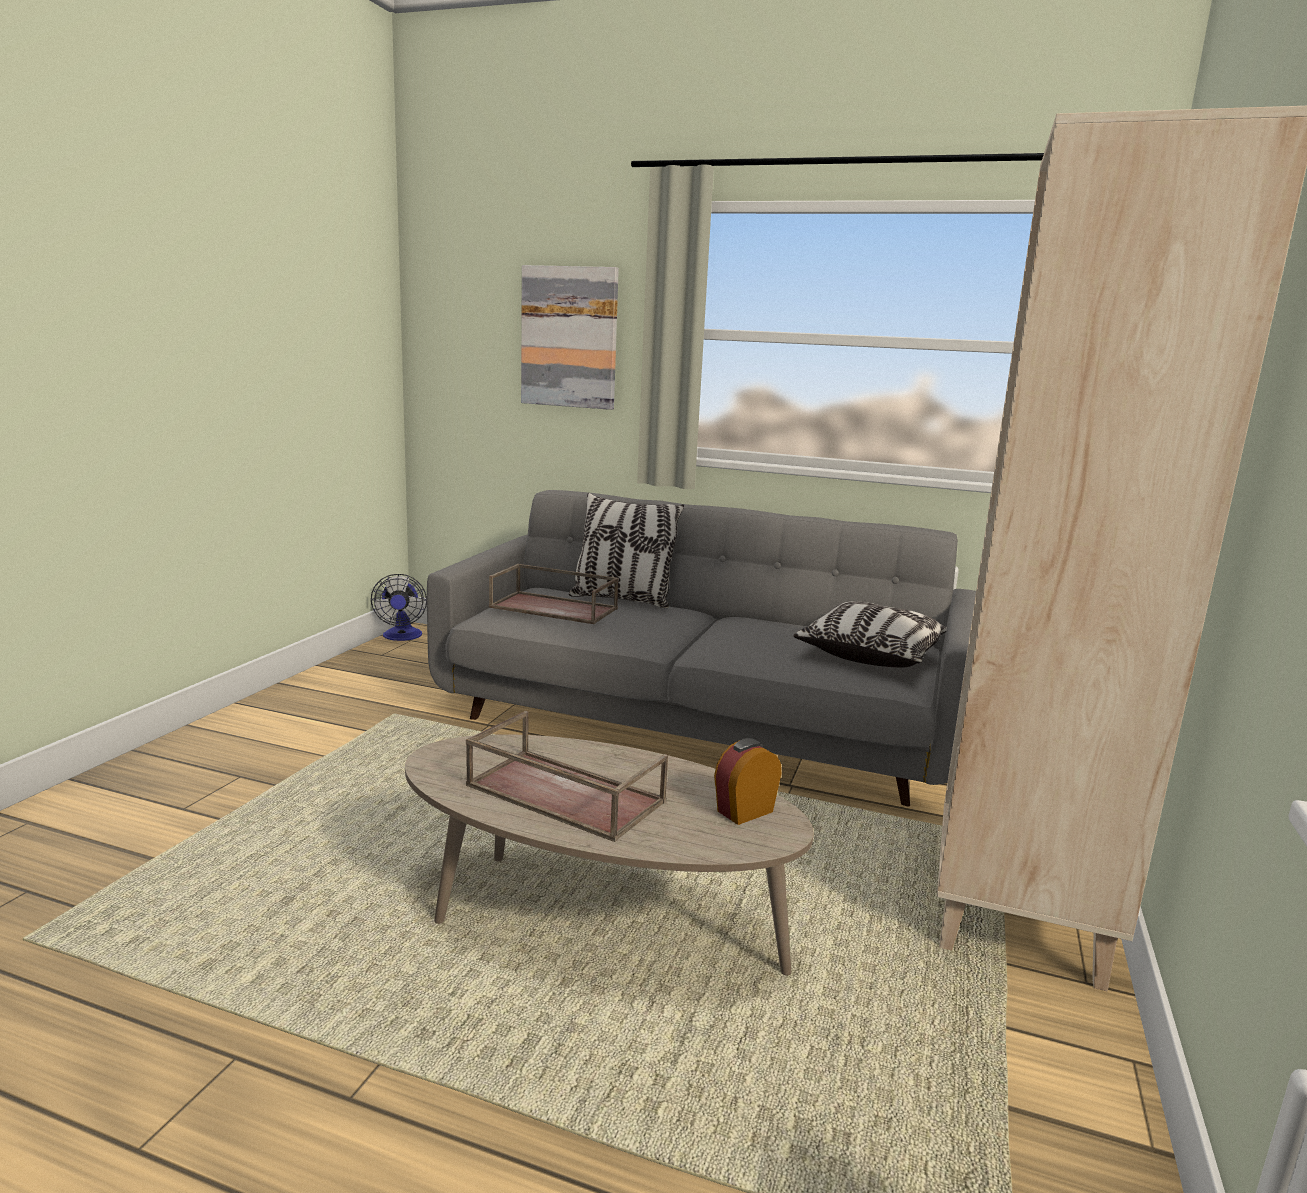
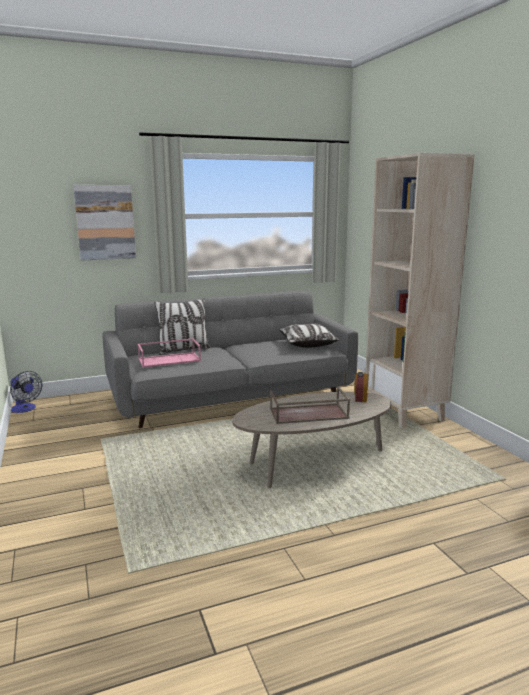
camera: 40 degrees left, 0 degrees up
(555, 608) = (170, 359): brown tray -> pink tray

